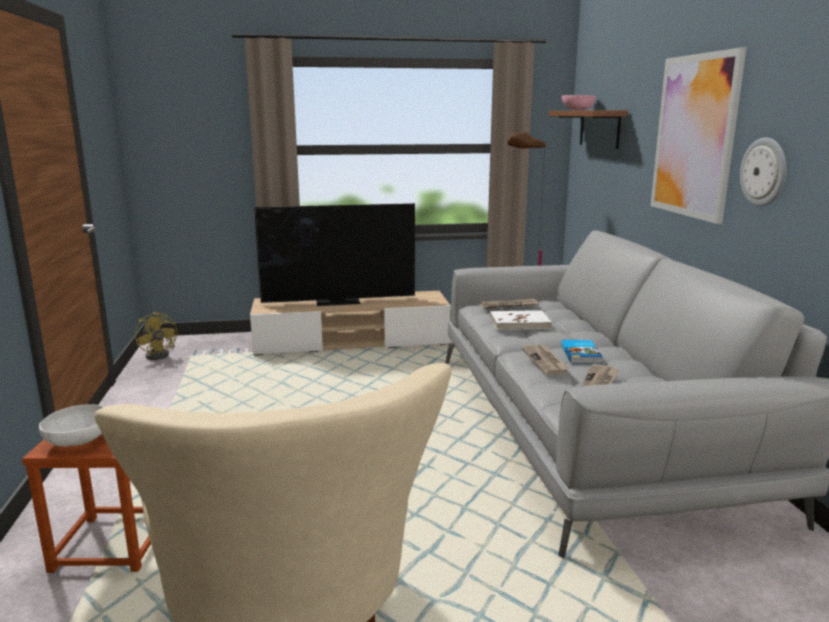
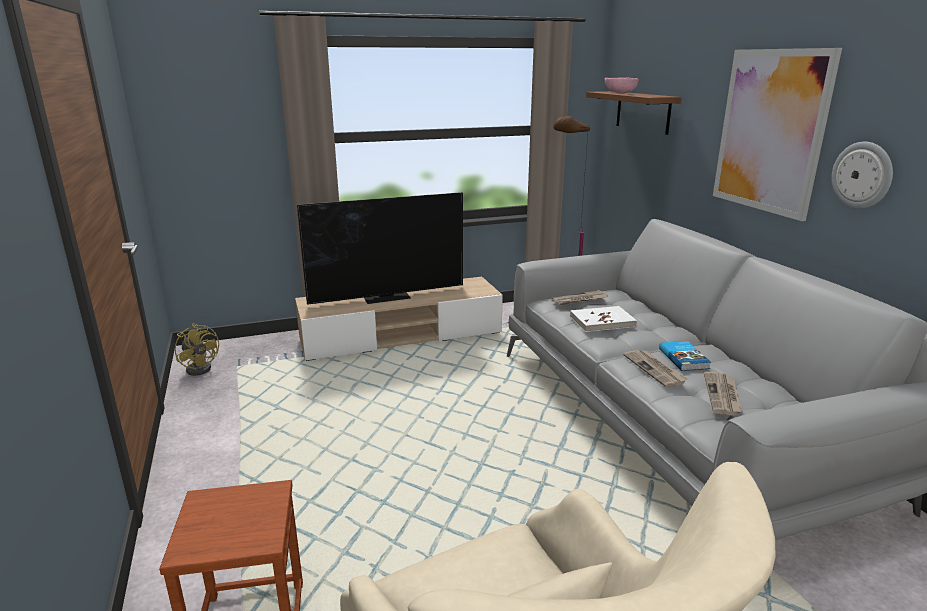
camera: 10 degrees left, 5 degrees up
(79, 442) = (218, 535): white bowl -> none

